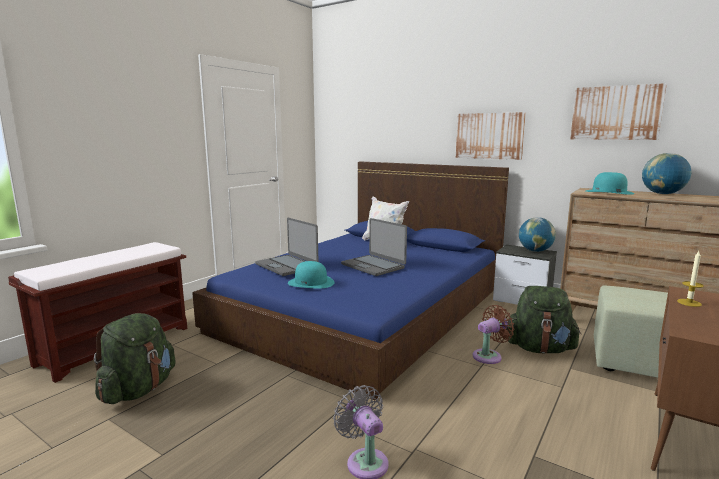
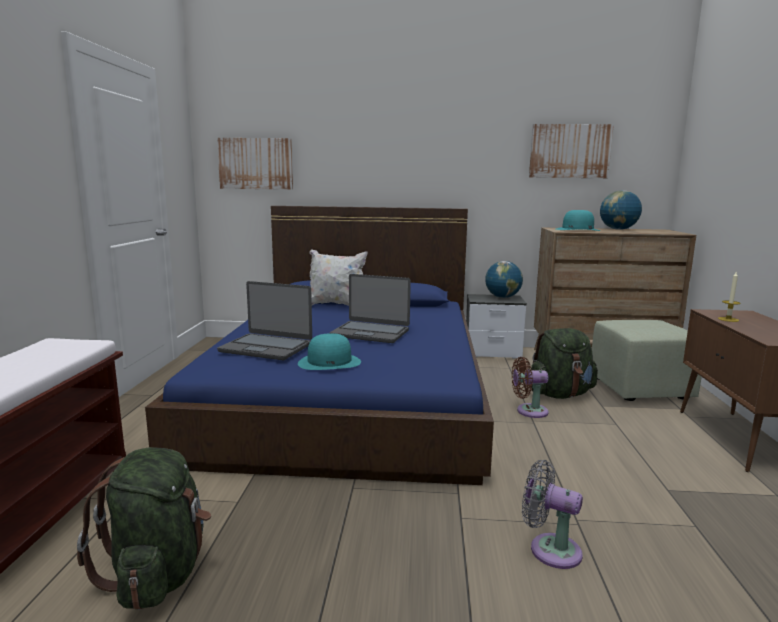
camera: 30 degrees left, 0 degrees up
(489, 136) = (442, 173): picture -> picture (256, 163)
(489, 356) = (528, 411): brown fan -> brown fan turned 120 degrees counterclockwise

